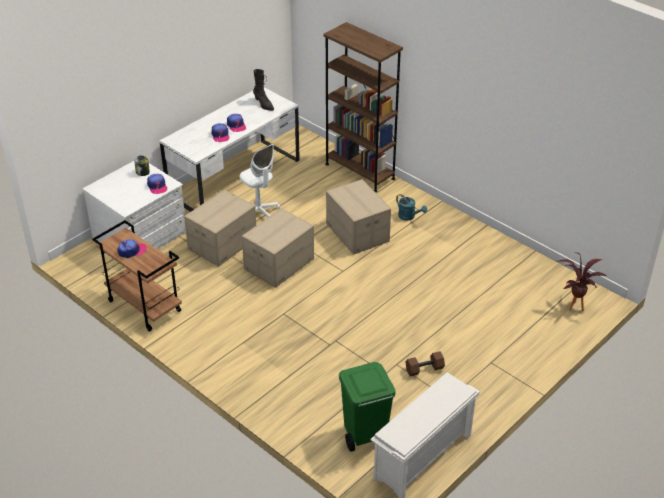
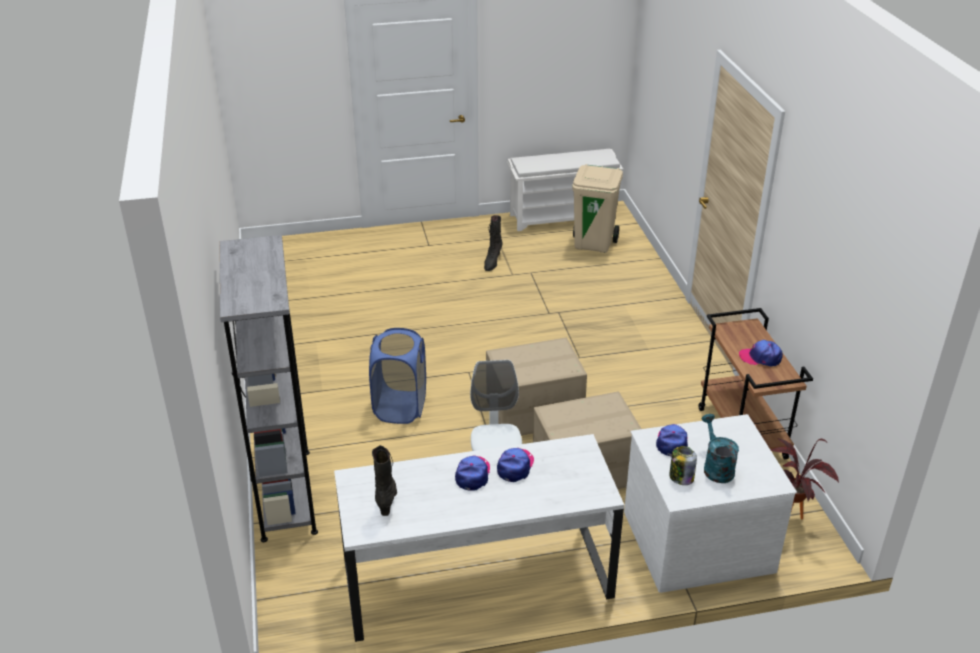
camera: 145 degrees left, 5 degrees down
(357, 232) = (400, 407): cardboard box -> blue laundry basket
(360, 171) = (286, 494): brown bookcase -> grey bookcase
(365, 434) = (594, 244): green trash can -> beige trash can
(409, 217) = (314, 398): turquoise watering can -> turquoise watering can (716, 467)
(424, 369) = (492, 262): brown dumbbell -> black boot
(573, 305) = (292, 252): potted plant -> potted plant (789, 522)

